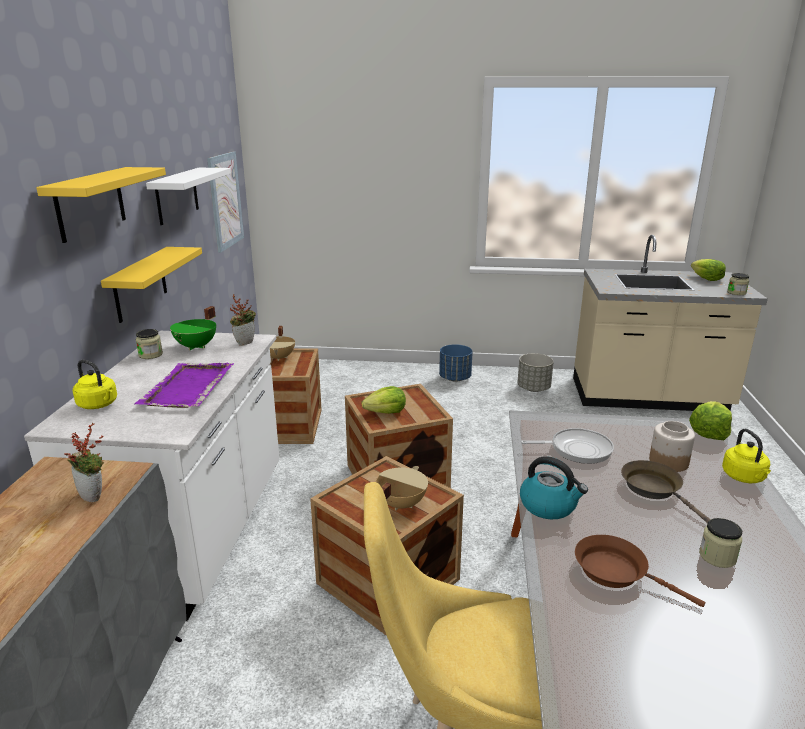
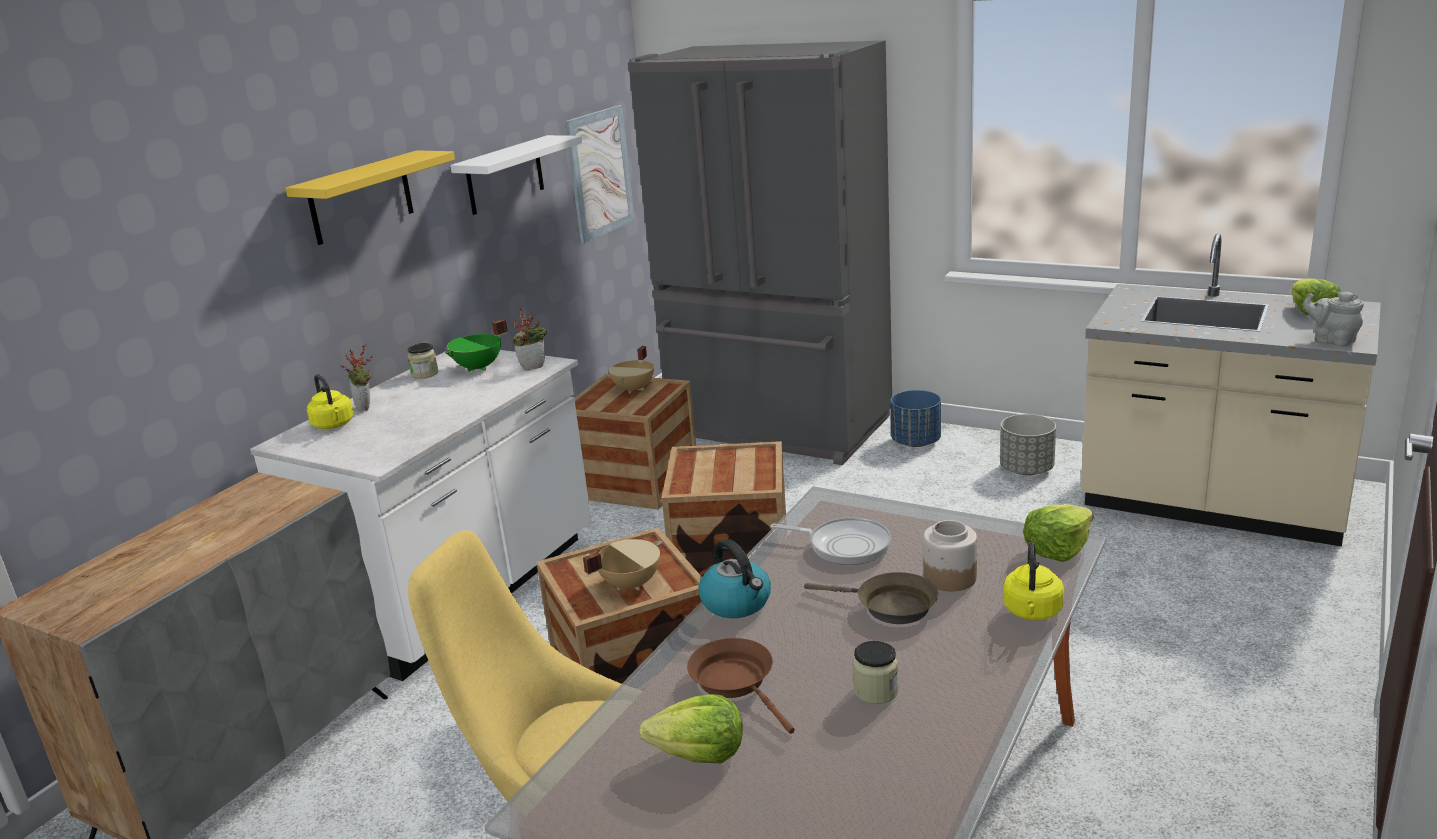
camera: 25 degrees right, 0 degrees up
(95, 496) = (271, 514): potted plant -> potted plant (366, 408)
(140, 284) = (434, 288): yellow shelf -> none
(187, 388) = (428, 416): purple tray -> none
(359, 378) = (777, 429): none -> grey fridge
(386, 412) = (706, 474): lettuce -> lettuce (699, 754)
(655, 489) = (890, 606): brown frying pan -> brown frying pan turned 120 degrees clockwise
(736, 293) = (1331, 340): jar -> grey teapot

